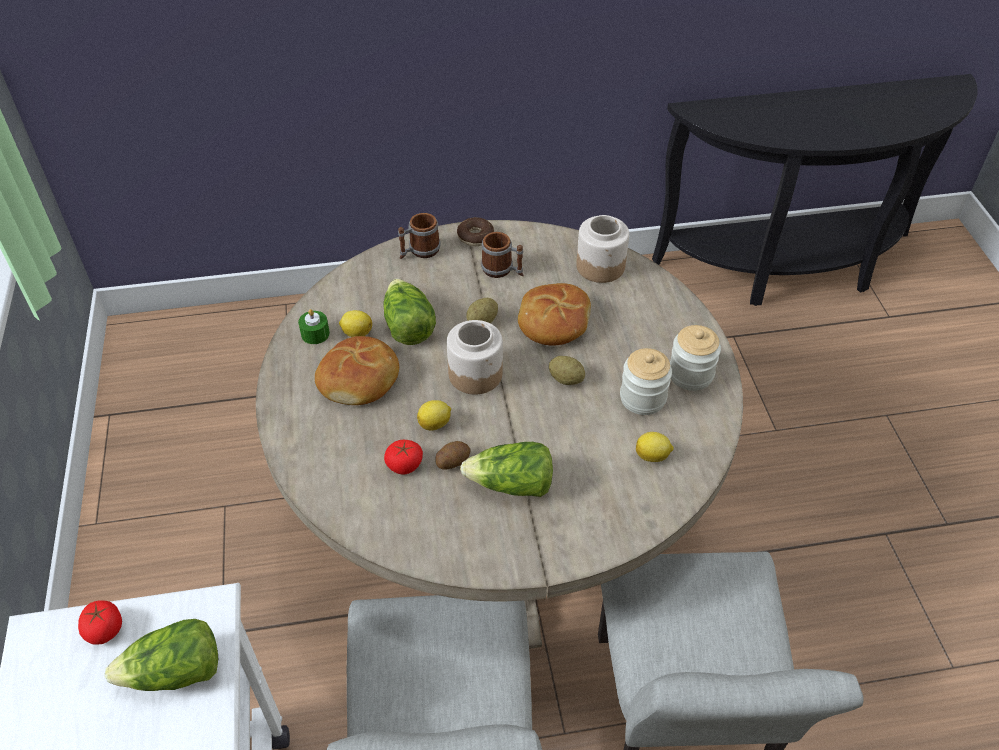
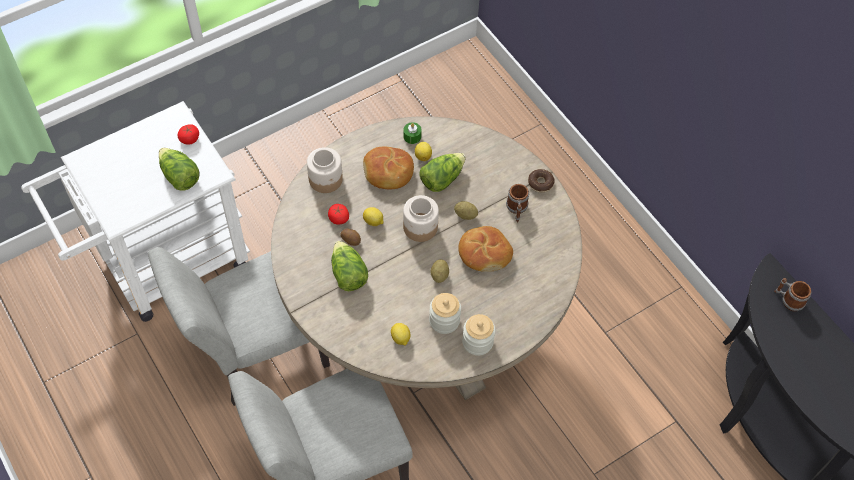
camera: 65 degrees right, 10 degrees up
(419, 251) = (509, 159): mug -> mug (788, 300)
(601, 266) = (551, 263): jar -> jar (326, 179)

